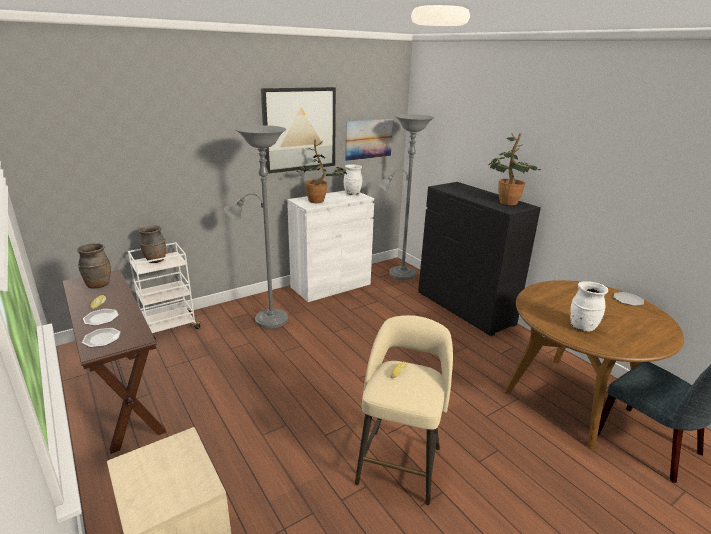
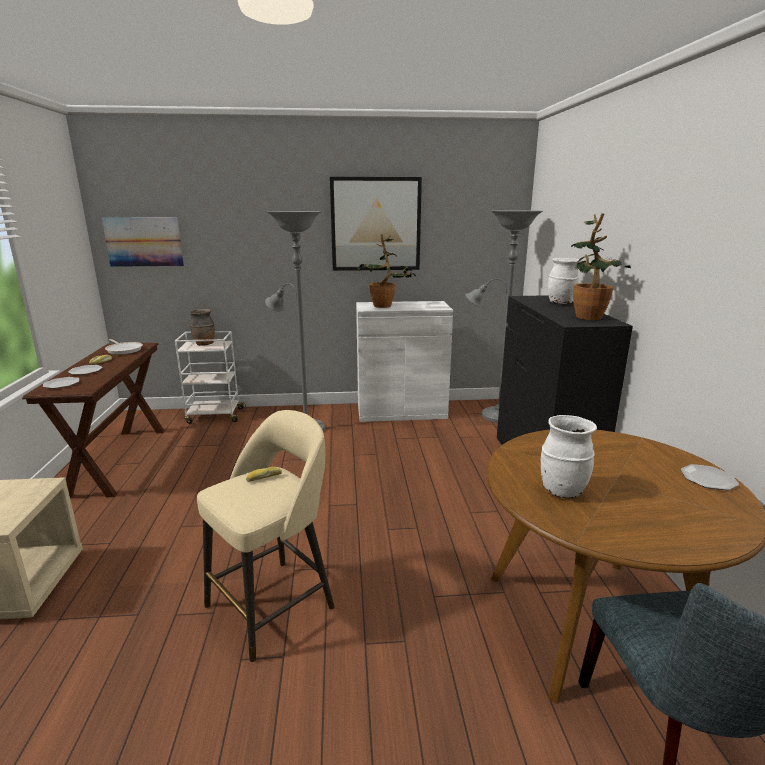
camera: 30 degrees right, 5 degrees down
(98, 285) = (124, 350): brown vase -> frying pan
(352, 194) = (434, 304): white vase -> white vase (561, 303)
(369, 139) = (470, 242): picture -> picture (144, 242)

